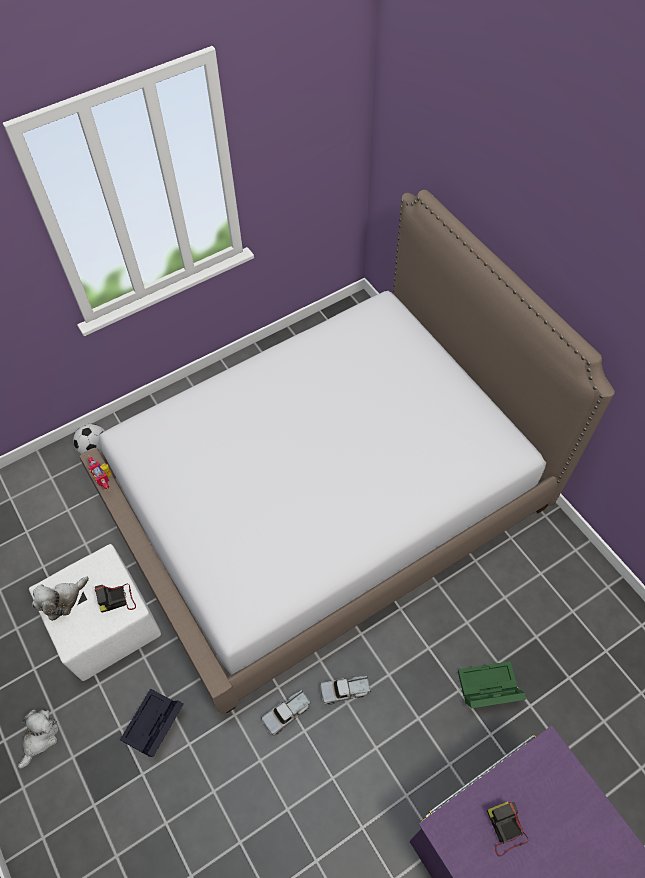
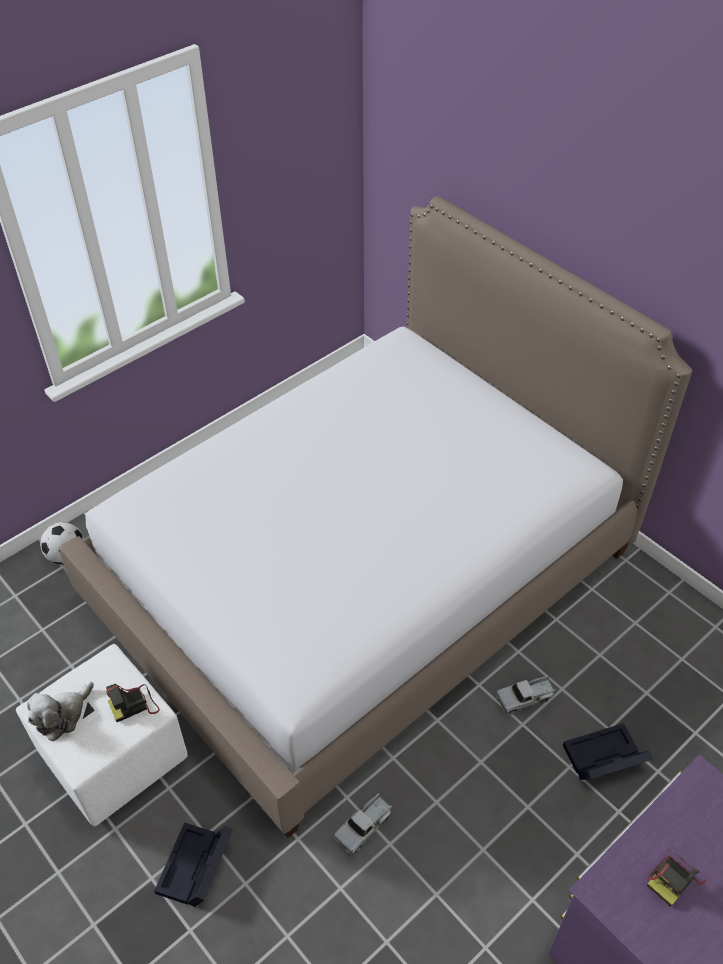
camera: 10 degrees left, 10 degrees down
(40, 738) = (46, 908): plush toy -> none
(105, 479) = (96, 569): toy robot -> none
(345, 691) = (431, 788): toy truck -> toy truck (525, 698)
(487, 688) = (602, 759): green storage box -> black storage box
(505, 829) = (674, 878): camera -> camera turned 105 degrees counterclockwise

